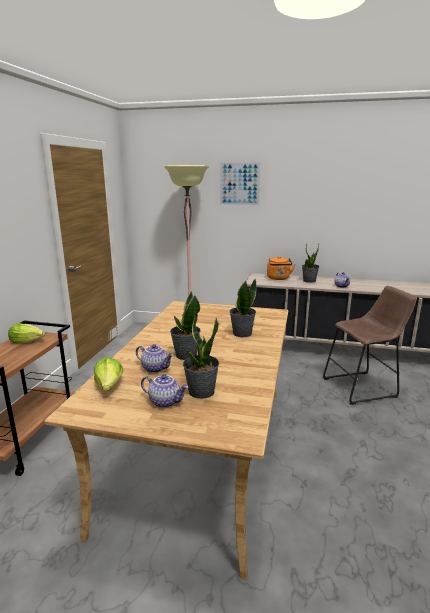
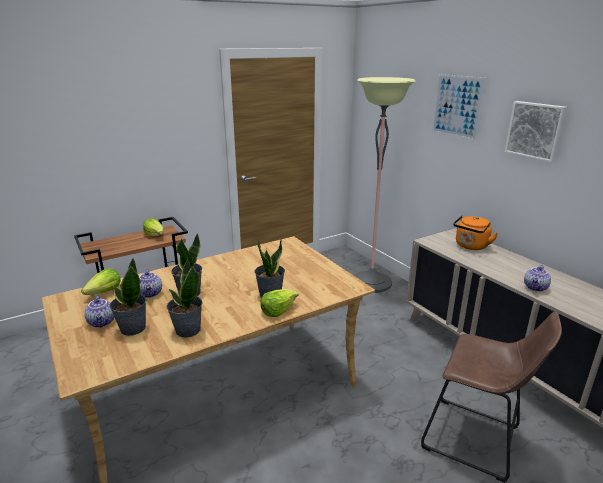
camera: 45 degrees right, 5 degrees up
(268, 338) = (278, 310): none -> lettuce
(304, 192) = (535, 130): none -> picture
(309, 281) = (506, 263): potted plant -> potted plant (187, 330)

